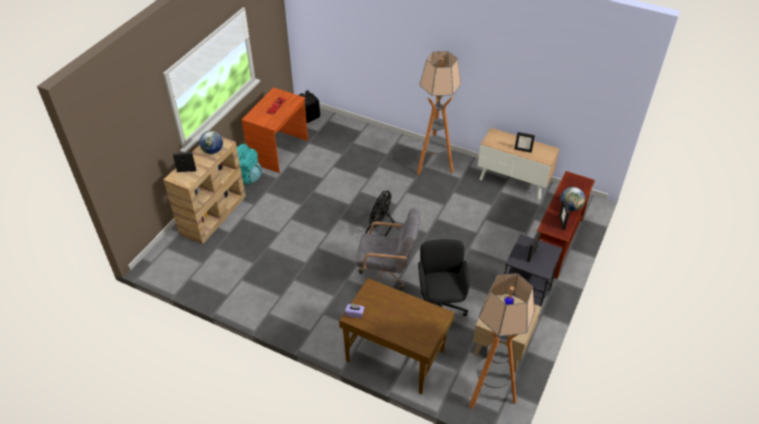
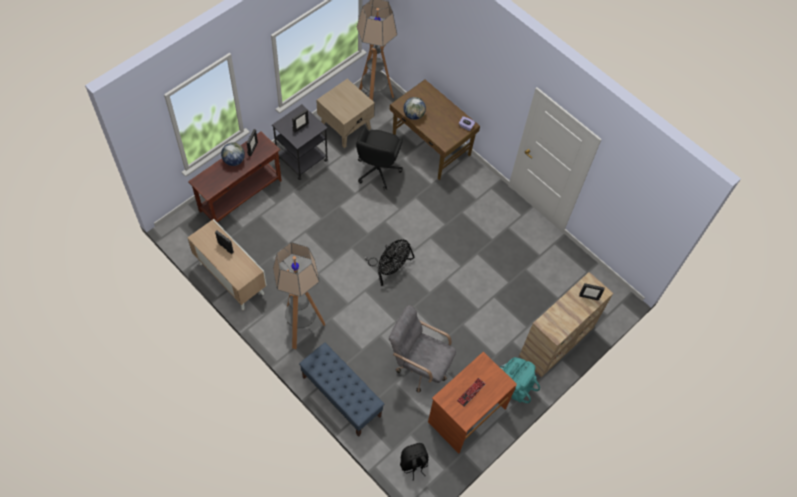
camera: 165 degrees left, 15 degrees up
(212, 151) = (559, 316): globe -> globe (414, 115)
(379, 137) = (341, 396): none -> blue bench
(387, 276) = (408, 215): grey office chair -> grey office chair (419, 367)

